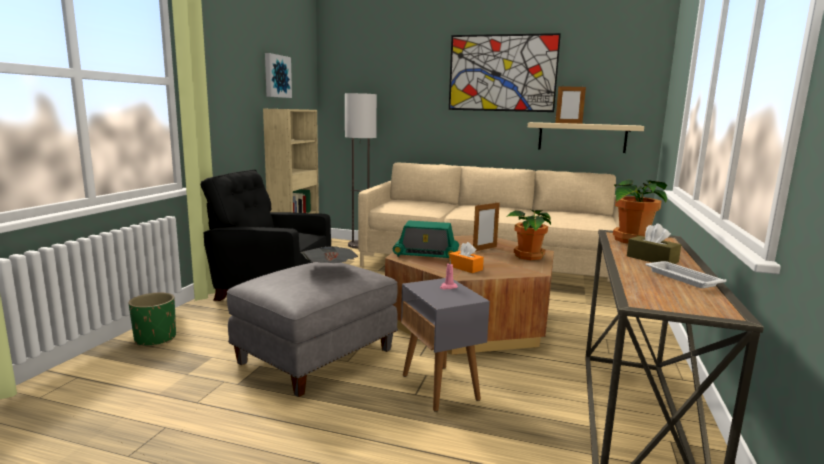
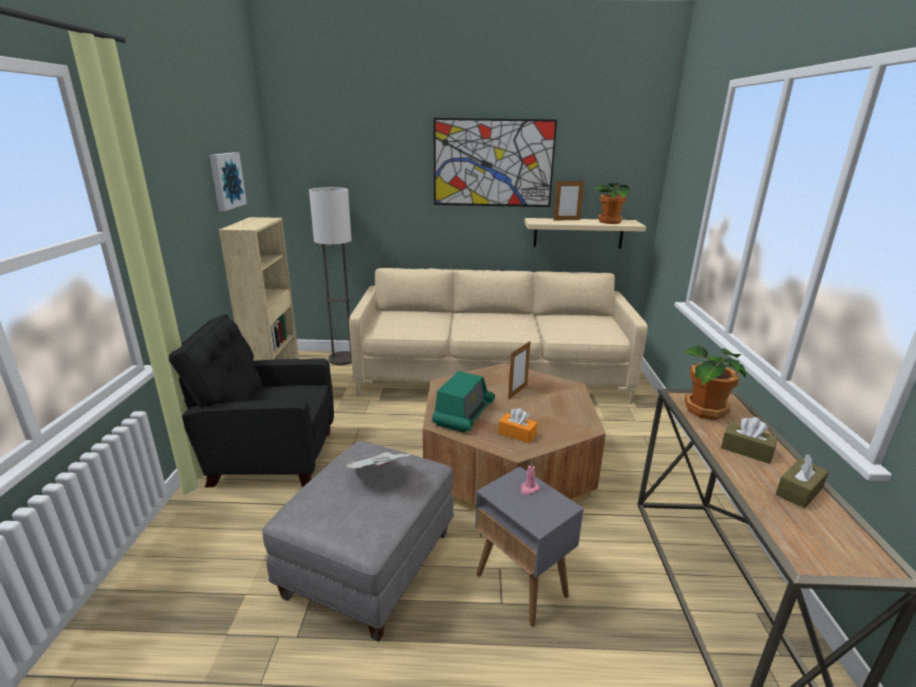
camera: 15 degrees left, 10 degrees up
(155, 339) = (157, 577): green planter -> none
(426, 255) = (463, 414): radio -> radio turned 60 degrees counterclockwise
(528, 256) = (567, 400): potted plant -> potted plant (609, 222)
(681, 278) = (799, 491): white tray -> brown tissue box

